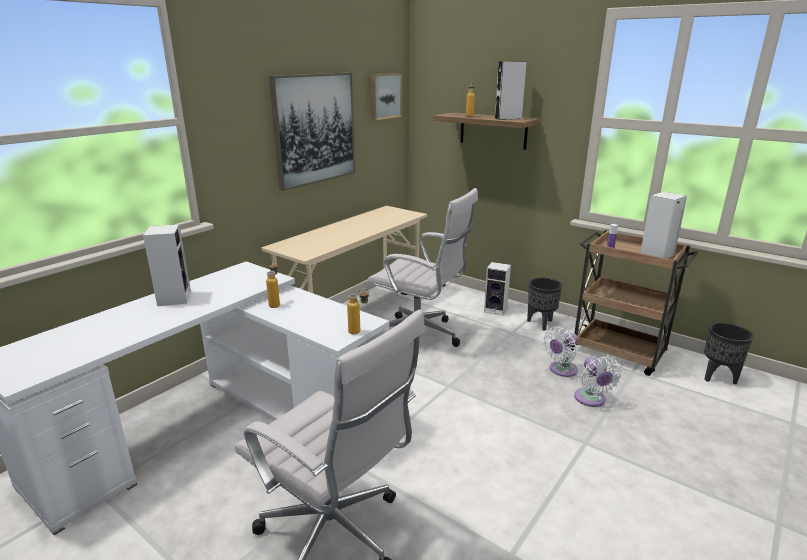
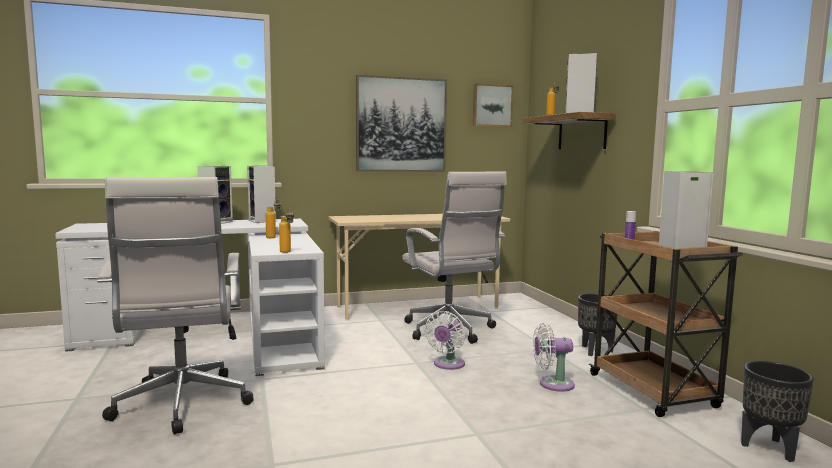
camera: 35 degrees right, 15 degrees down
(496, 310) = (562, 332): speaker -> speaker (263, 221)
(591, 400) = (545, 411): white fan -> white fan (447, 365)

